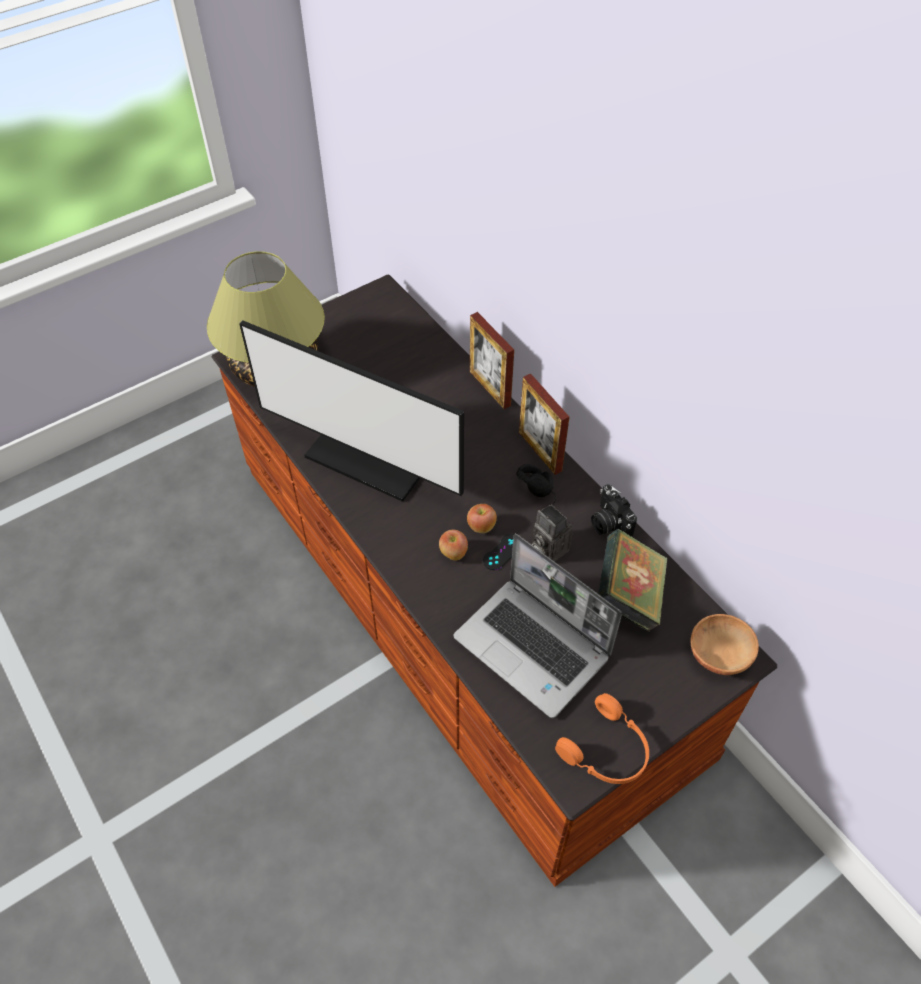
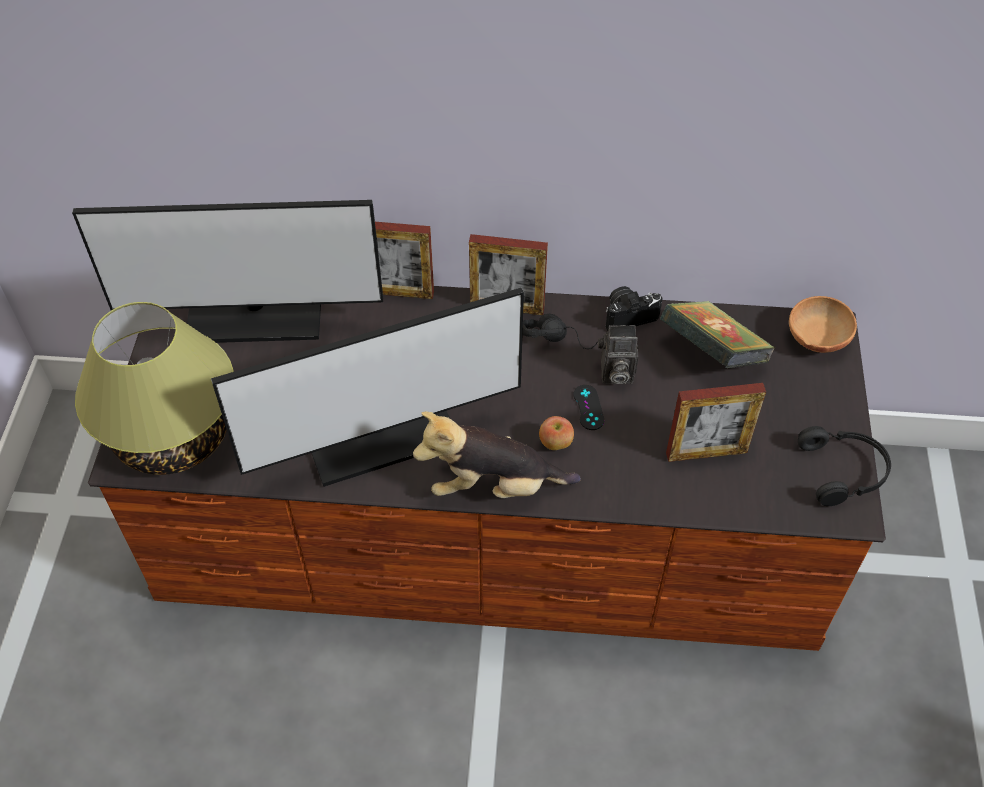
camera: 50 degrees left, 0 degrees up
(386, 542) = (494, 486): none -> plush toy
(396, 338) = (254, 318): none -> monitor
(481, 526) = (546, 404): apple -> none
(534, 648) = (706, 453): laptop -> picture frame
(607, 751) = (844, 471): orange headphones -> black headphones
(608, 522) = (628, 315): camera -> camera turned 150 degrees clockwise

